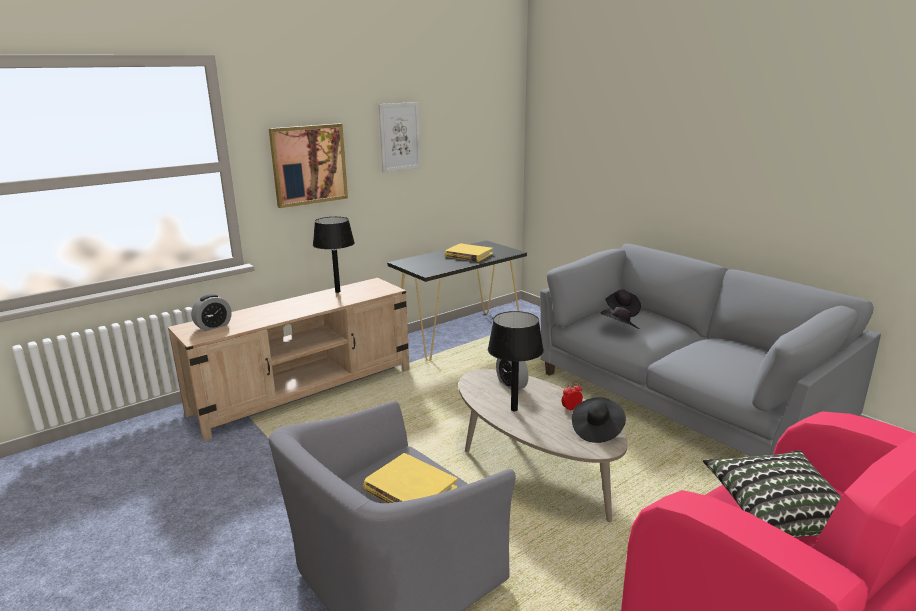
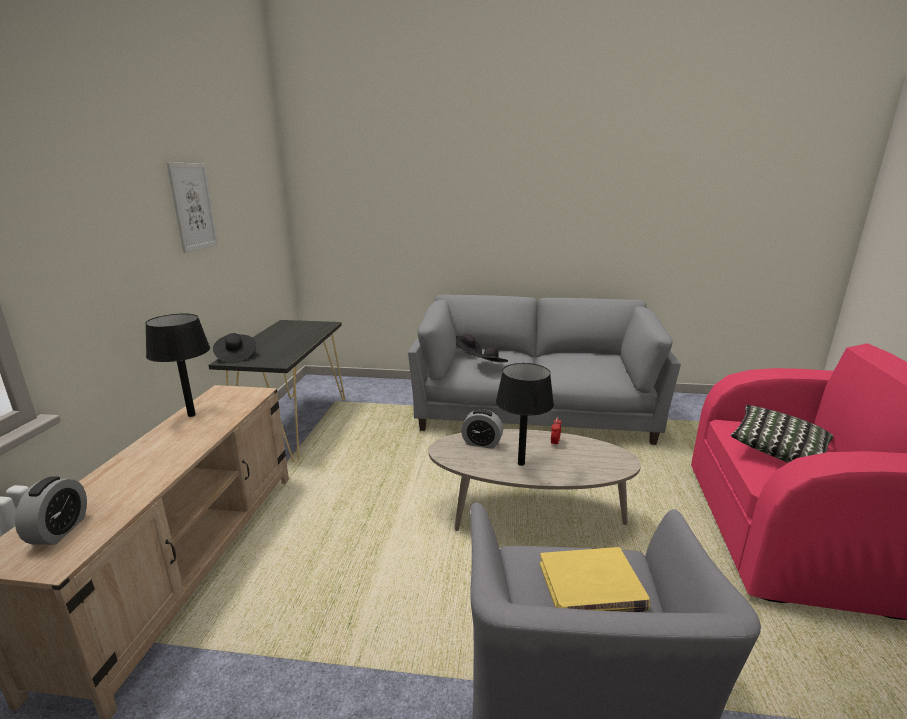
camera: 45 degrees left, 0 degrees up
(309, 164) = (101, 247): picture -> none
(468, 255) = (290, 336): yellow book -> none
(597, 430) = (597, 451): black hat -> black hat (236, 356)

